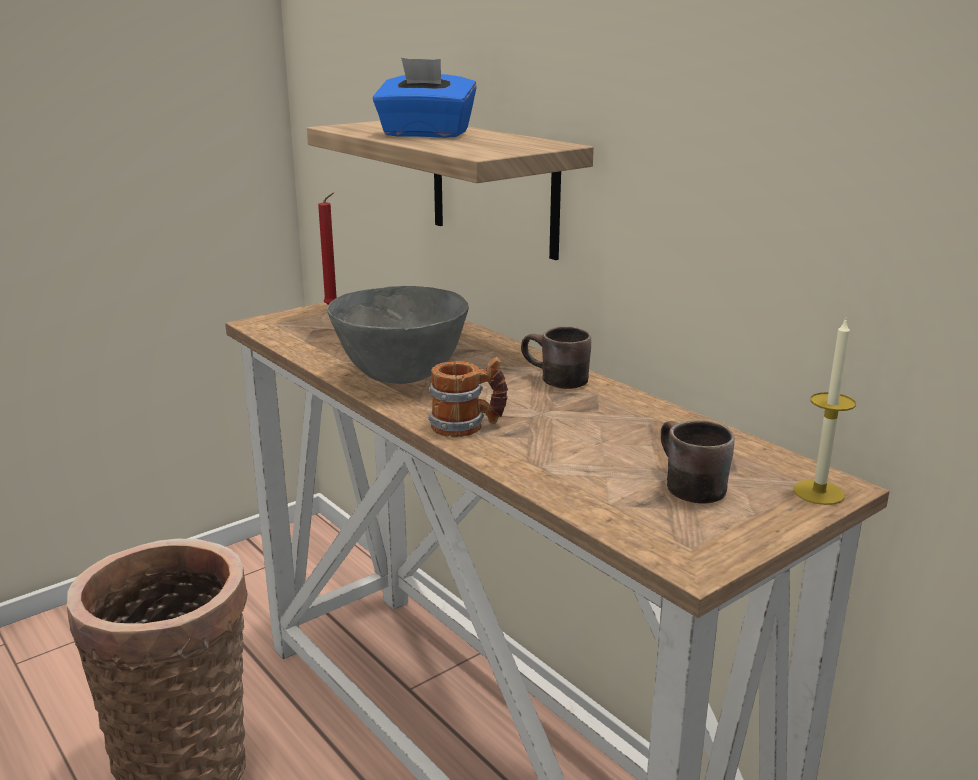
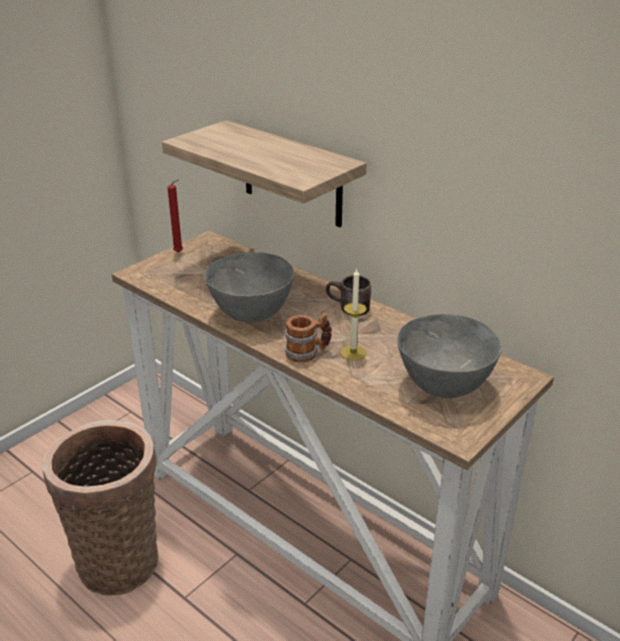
camera: 10 degrees left, 10 degrees up
(425, 134) = (251, 151): blue tissue box -> none
(684, 486) = (444, 386): brown mug -> grey bowl
(818, 492) = (517, 382): candle -> candle (353, 353)

